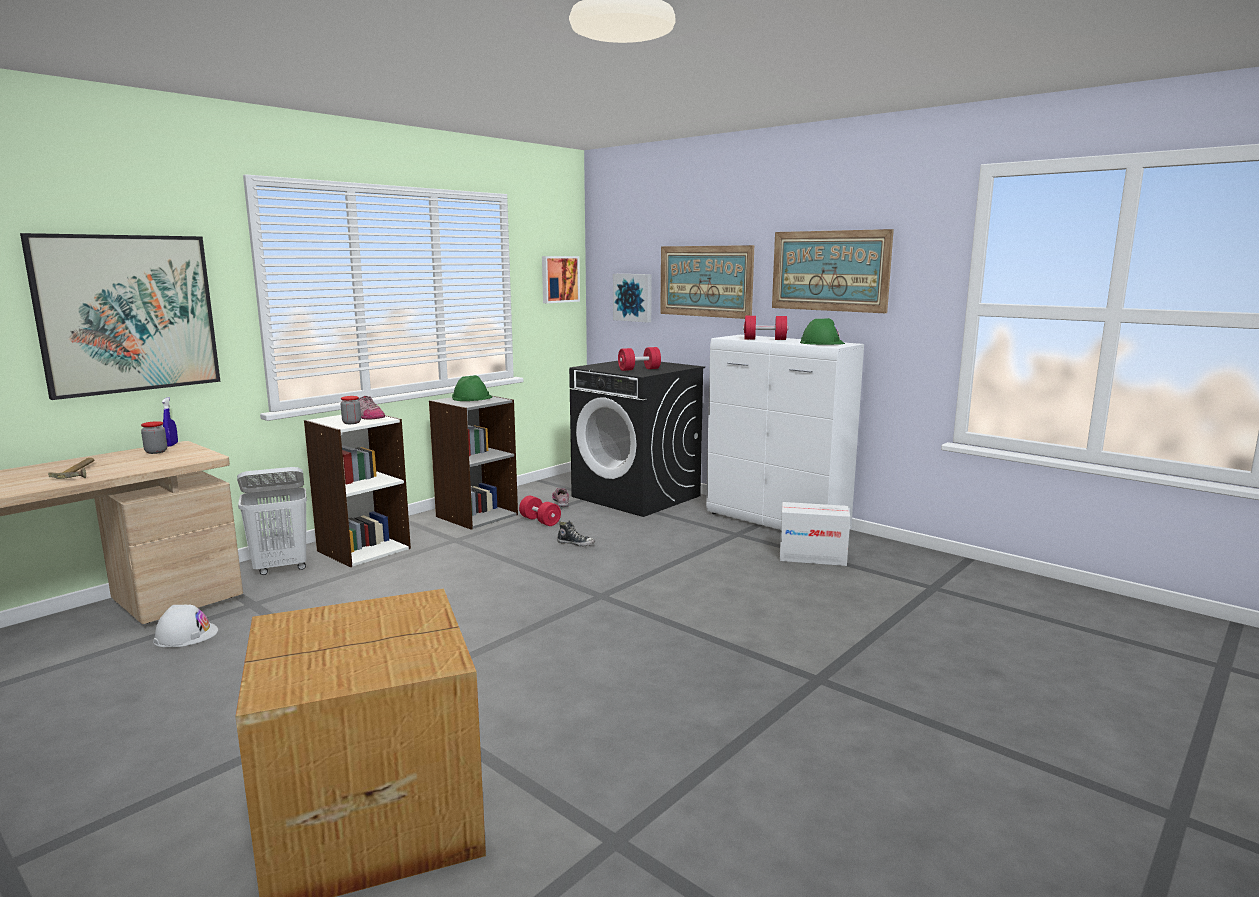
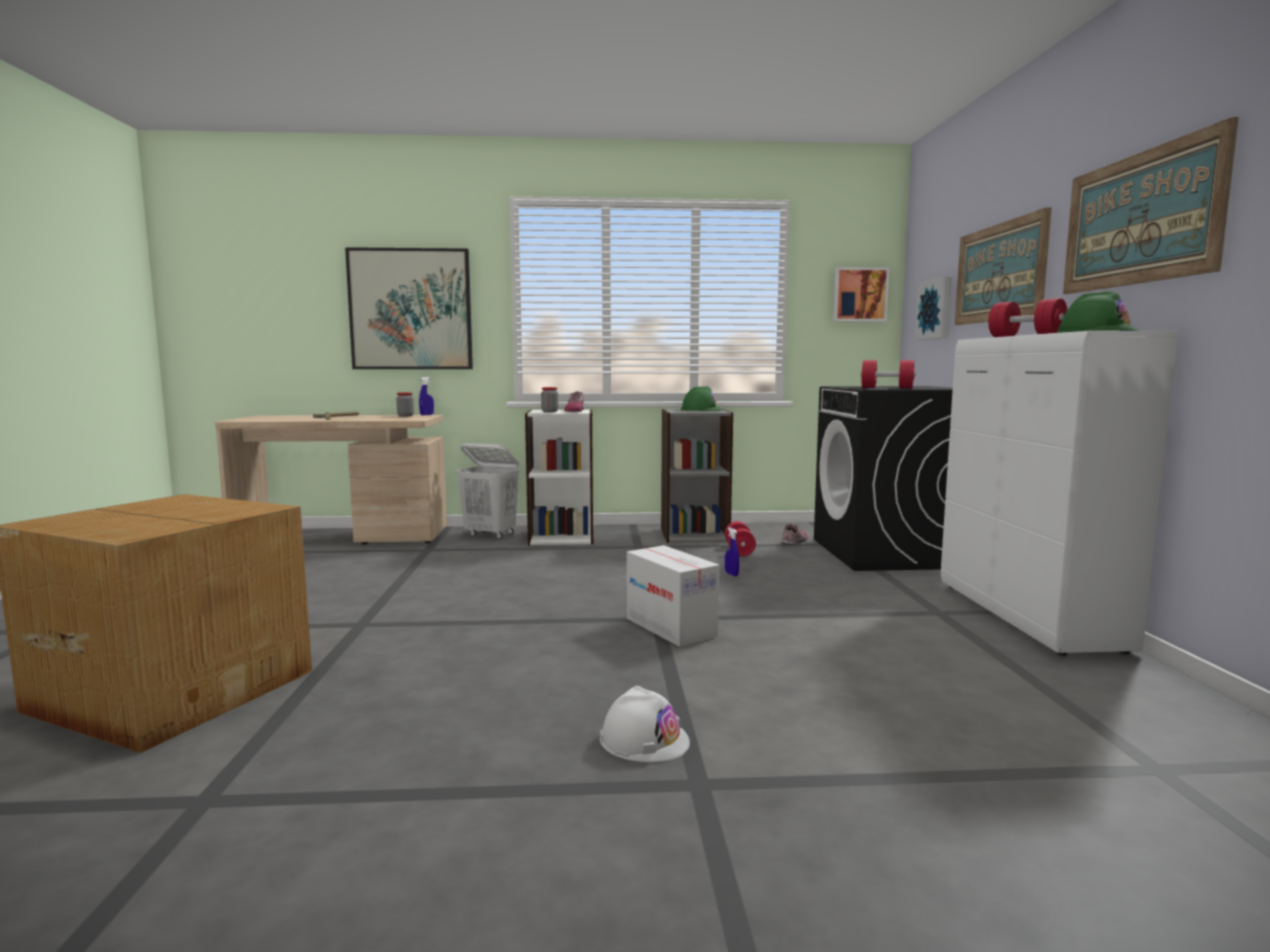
camera: 45 degrees right, 5 degrees down
(185, 635) = (361, 555): white hard hat -> white hard hat (644, 740)
(576, 543) = (731, 574): shoe -> blue spray bottle
(812, 557) = (1000, 664): cardboard box -> cardboard box (671, 627)

